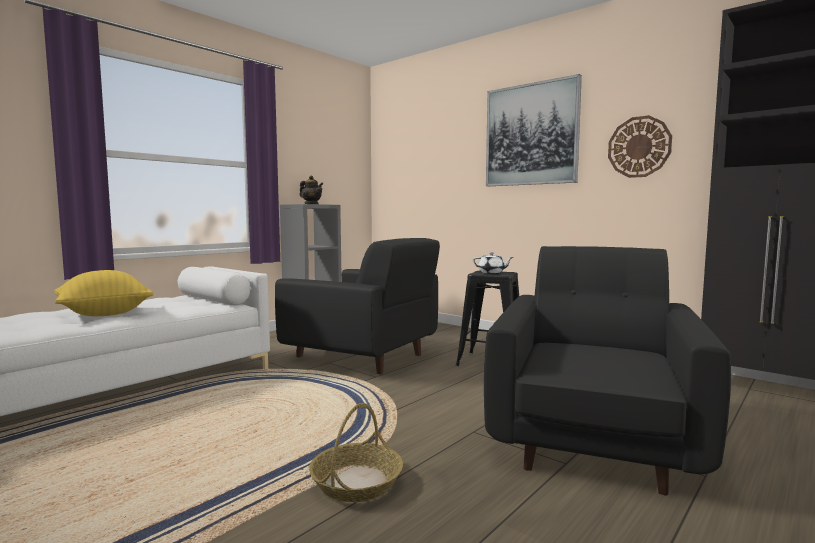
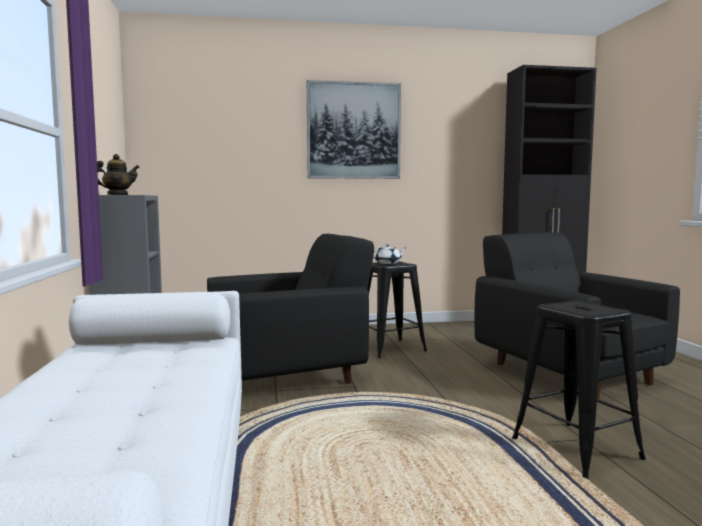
camera: 50 degrees left, 0 degrees up
(104, 314) = (123, 390): yellow pillow -> none
(356, 483) = (575, 448): basket -> black stool
(639, 147) = (447, 152): wall clock -> none

